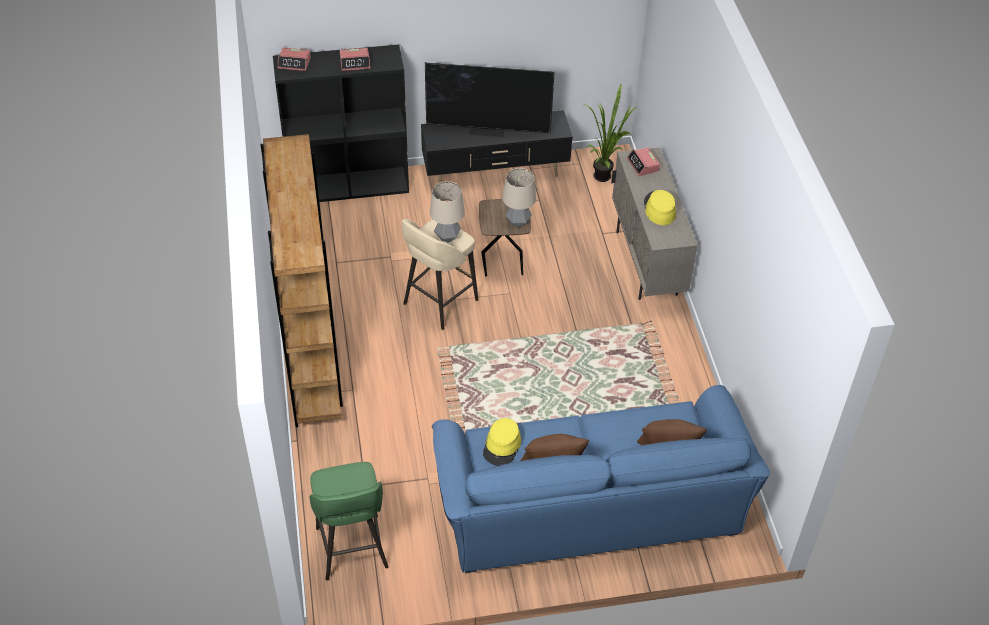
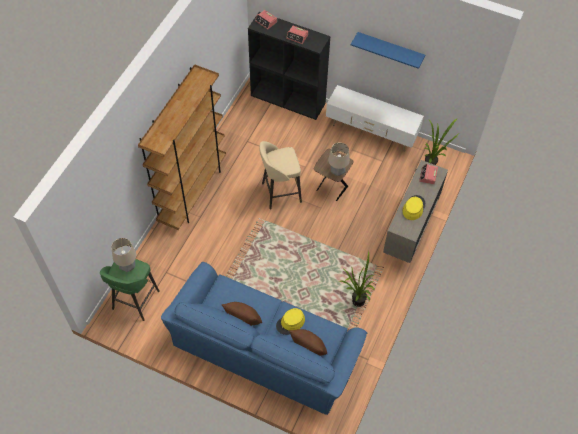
camera: 35 degrees right, 10 degrees up
(447, 237) = (285, 162): table lamp -> table lamp (128, 267)
(488, 129) = (370, 106): television -> none
(496, 23) = (390, 49): none -> blue shelf
(496, 173) = (371, 132): black tv stand -> white tv stand
(502, 446) = (228, 294): yellow hat -> yellow hat (290, 323)
(653, 380) = (355, 301): none -> potted plant

